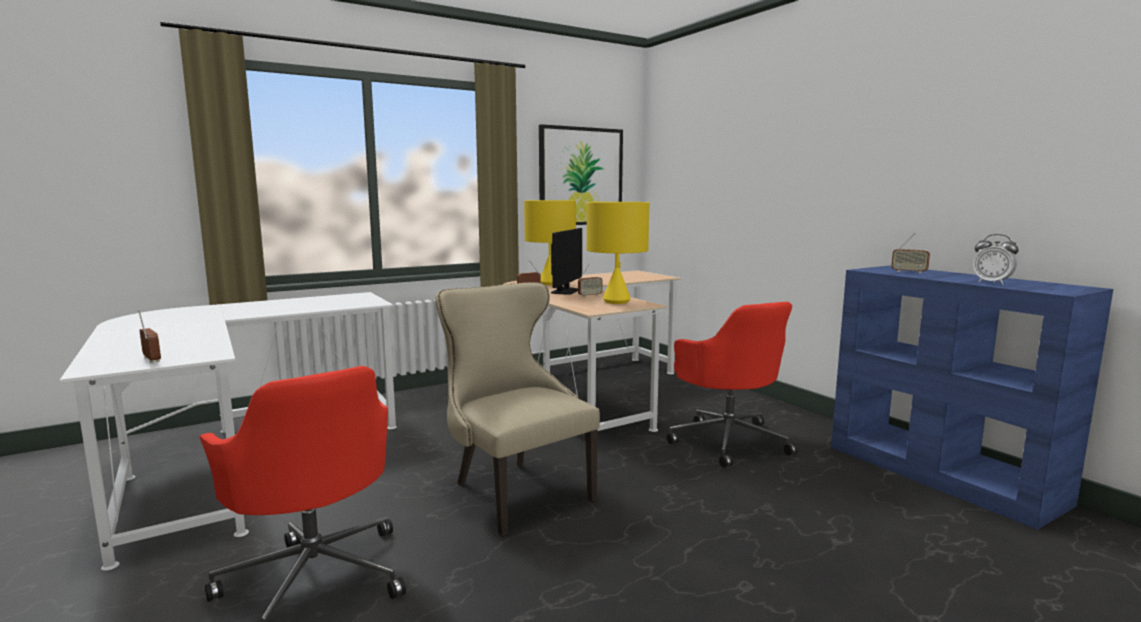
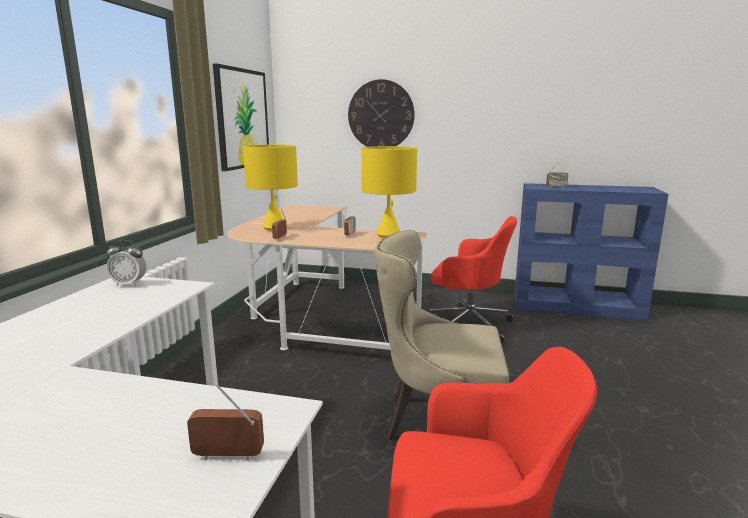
camera: 45 degrees left, 5 degrees up
(565, 291) = (315, 234): monitor -> none
(730, 170) = (381, 115): none -> wall clock
(991, 283) = (613, 189): alarm clock -> alarm clock (129, 284)

